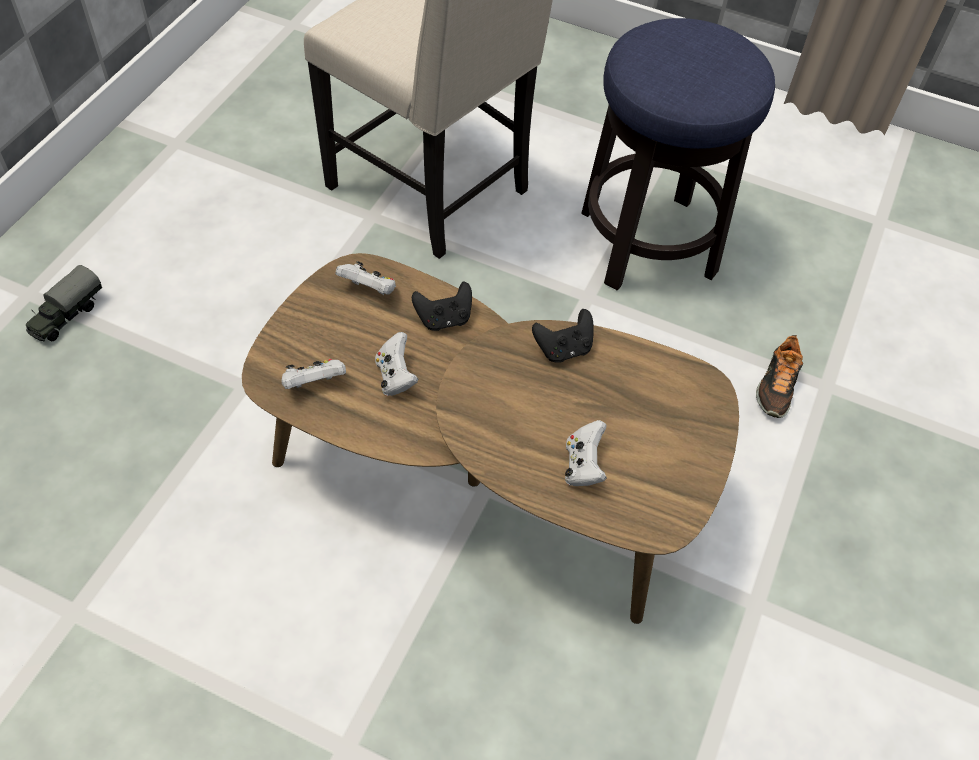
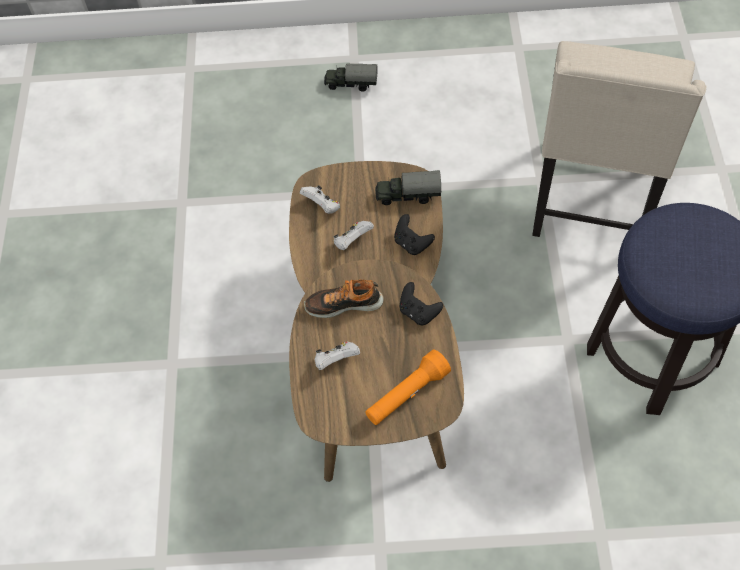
camera: 70 degrees right, 5 degrees up
(369, 290) = (408, 195): white game controller -> toy truck
(674, 414) = (406, 394): none -> orange flashlight
(776, 386) = (575, 498): shoe -> shoe (344, 304)

